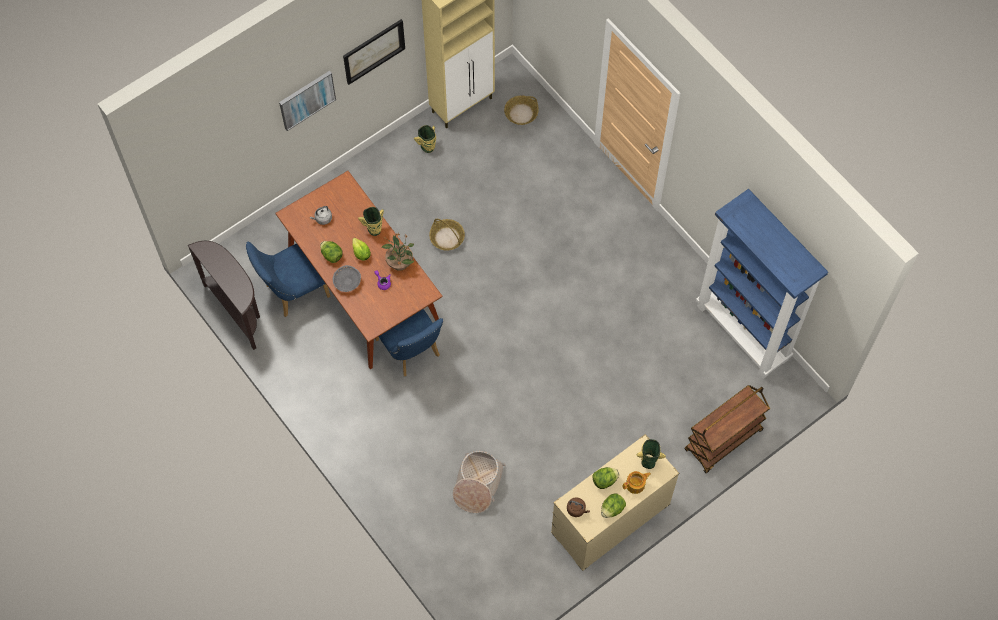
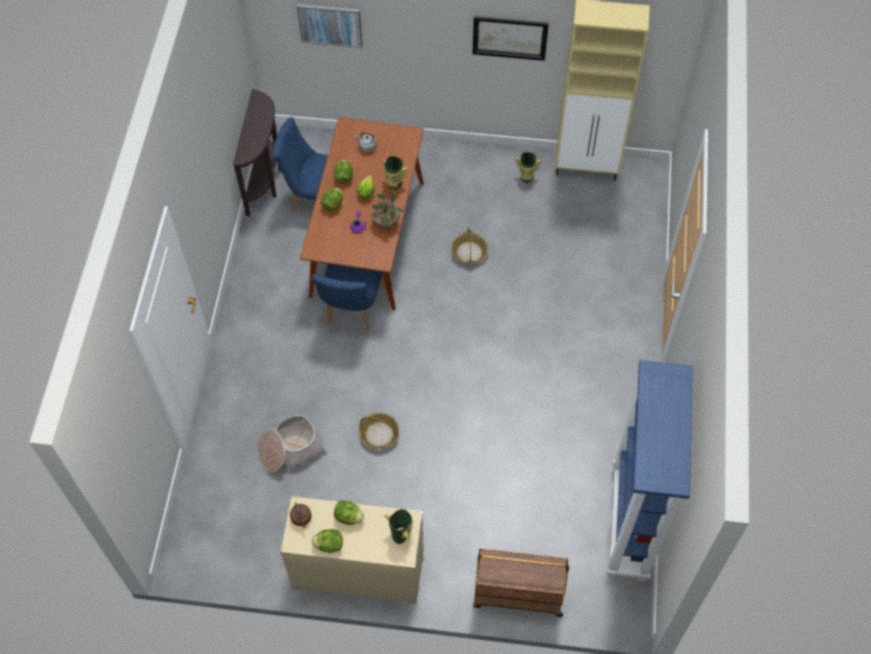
camera: 45 degrees right, 5 degrees down
(307, 99) = (424, 37): picture -> picture (330, 24)
(347, 282) = (333, 204): grey bowl -> lettuce
(521, 113) = (627, 209): basket -> basket (379, 434)
(635, 484) = (369, 543): teapot -> none

